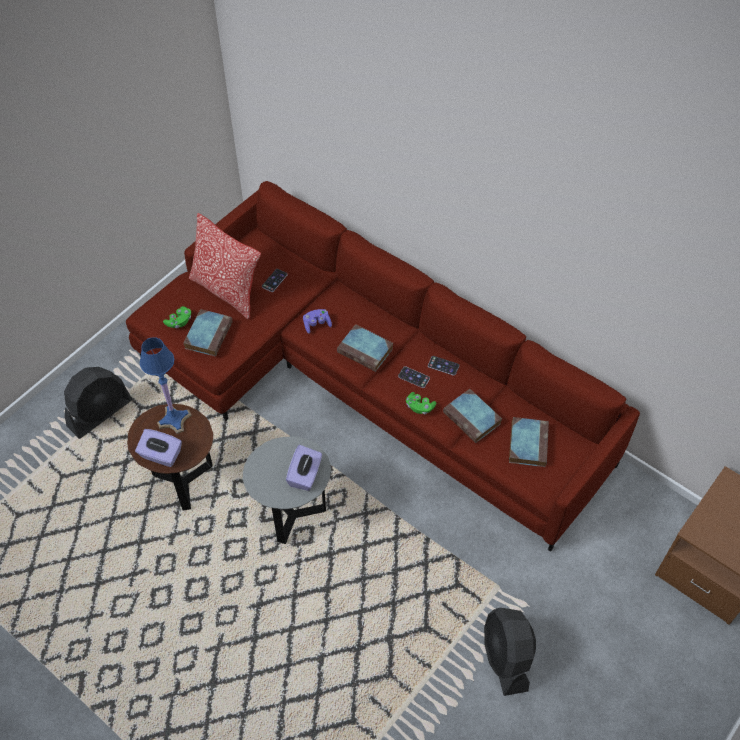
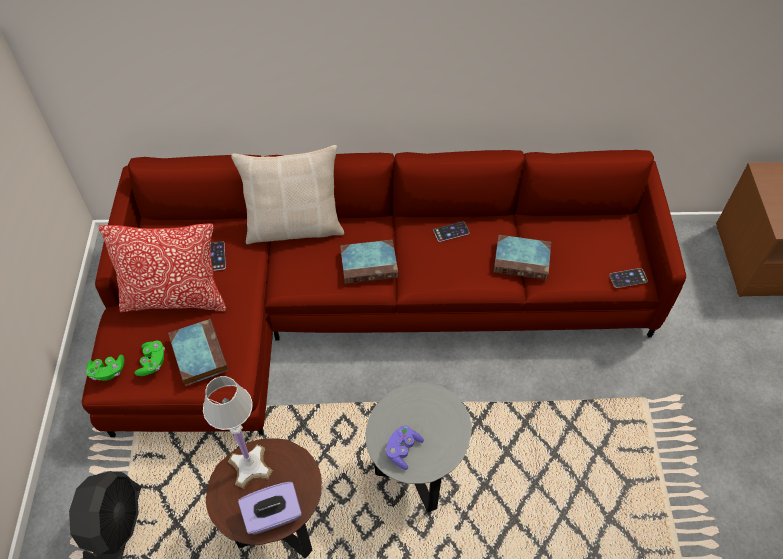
camera: 40 degrees left, 0 degrees up
(174, 419) = (250, 466): blue table lamp -> white table lamp
(305, 475) = (440, 420): purple tissue box -> none
(317, 324) = (298, 271): purple game controller -> purple game controller (403, 450)
(343, 293) = (294, 226): none -> beige pillow
(414, 377) = (436, 259): phone -> phone (628, 278)
(419, 407) = (468, 282): green game controller -> green game controller (107, 371)
(506, 657) = (709, 453): black fan -> none
(527, 443) = (587, 249): book -> none

